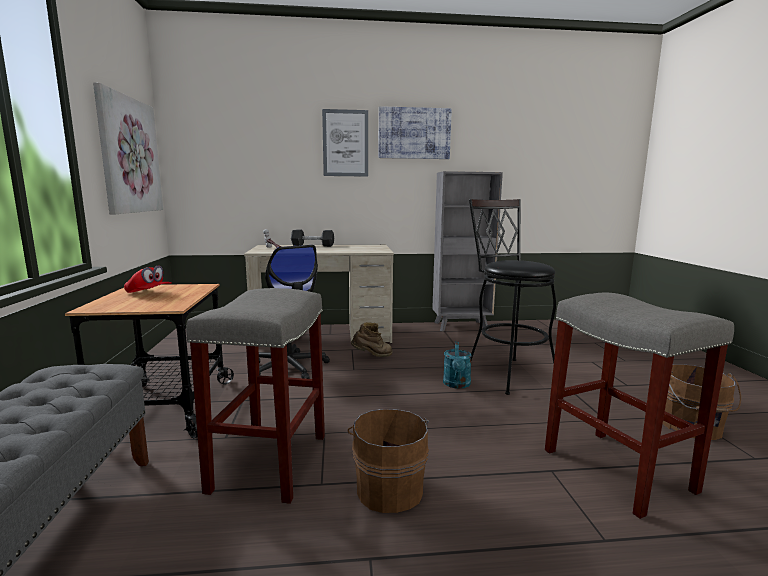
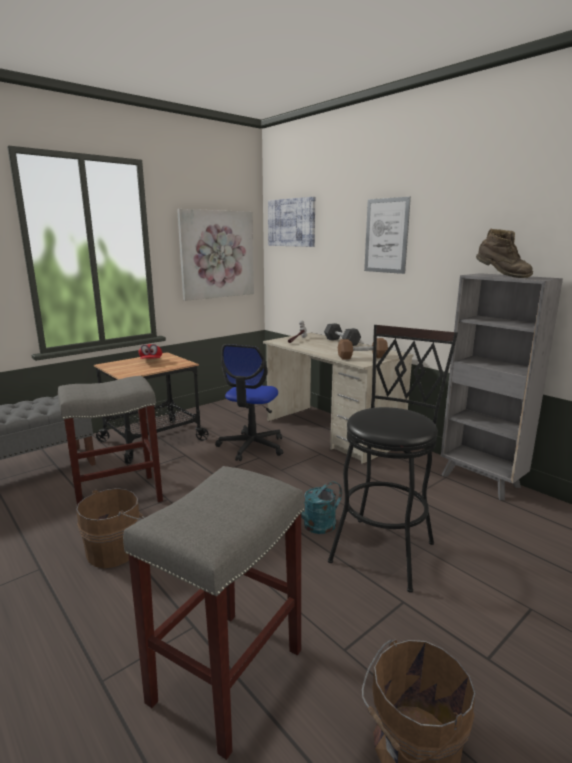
camera: 55 degrees right, 5 degrees up
(367, 249) = (362, 357): none -> brown dumbbell
(372, 356) = (319, 467): brown boot -> brown boot (501, 276)
(414, 133) = (459, 221): picture -> picture (291, 222)

